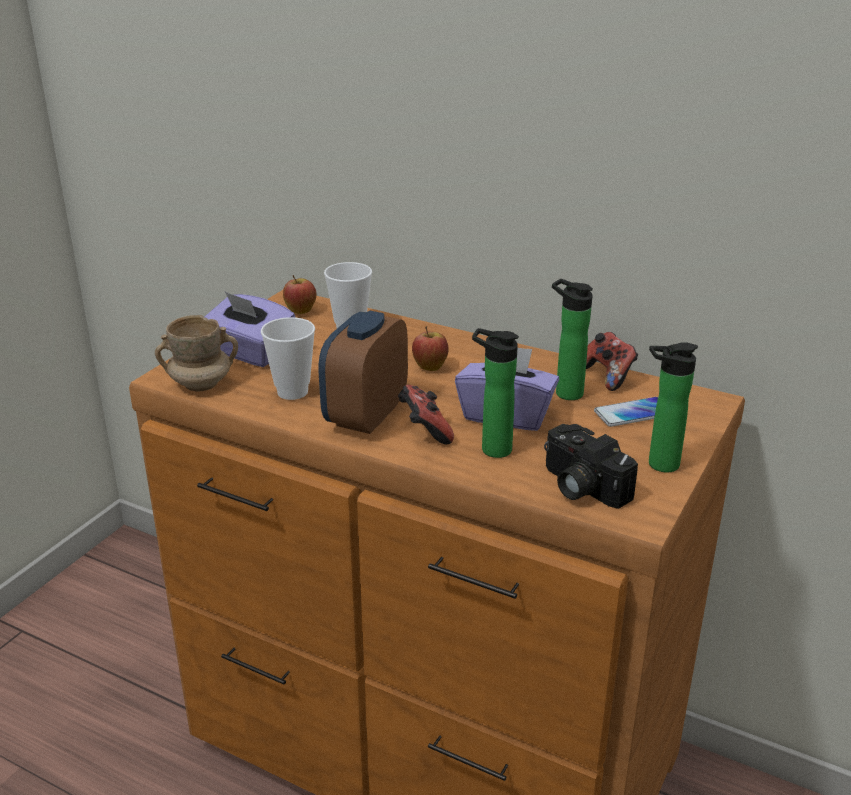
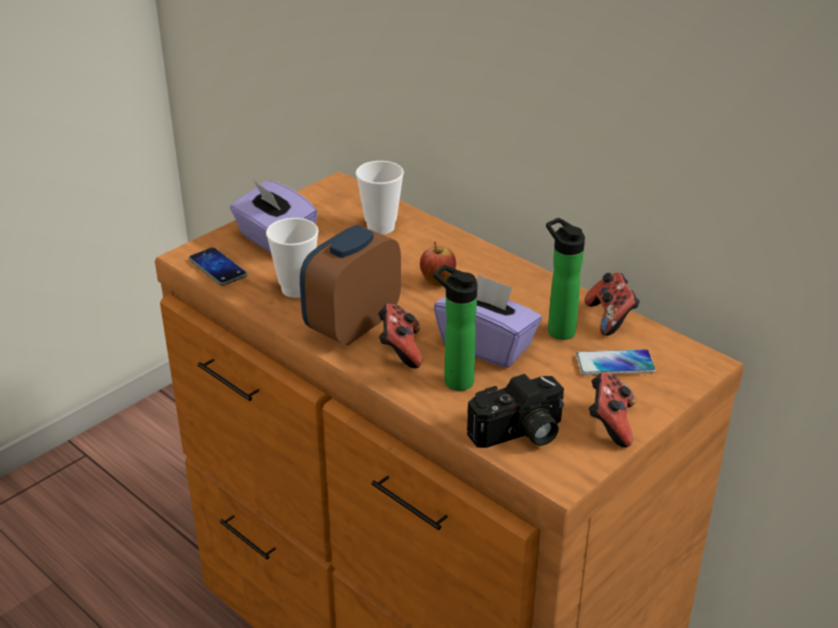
camera: 15 degrees right, 5 degrees up
(201, 384) = (217, 268): beige mug -> phone
(300, 312) = (341, 201): apple -> none
(580, 486) = (519, 434): camera -> camera turned 90 degrees counterclockwise
(658, 464) = (610, 424): bottle -> game controller

